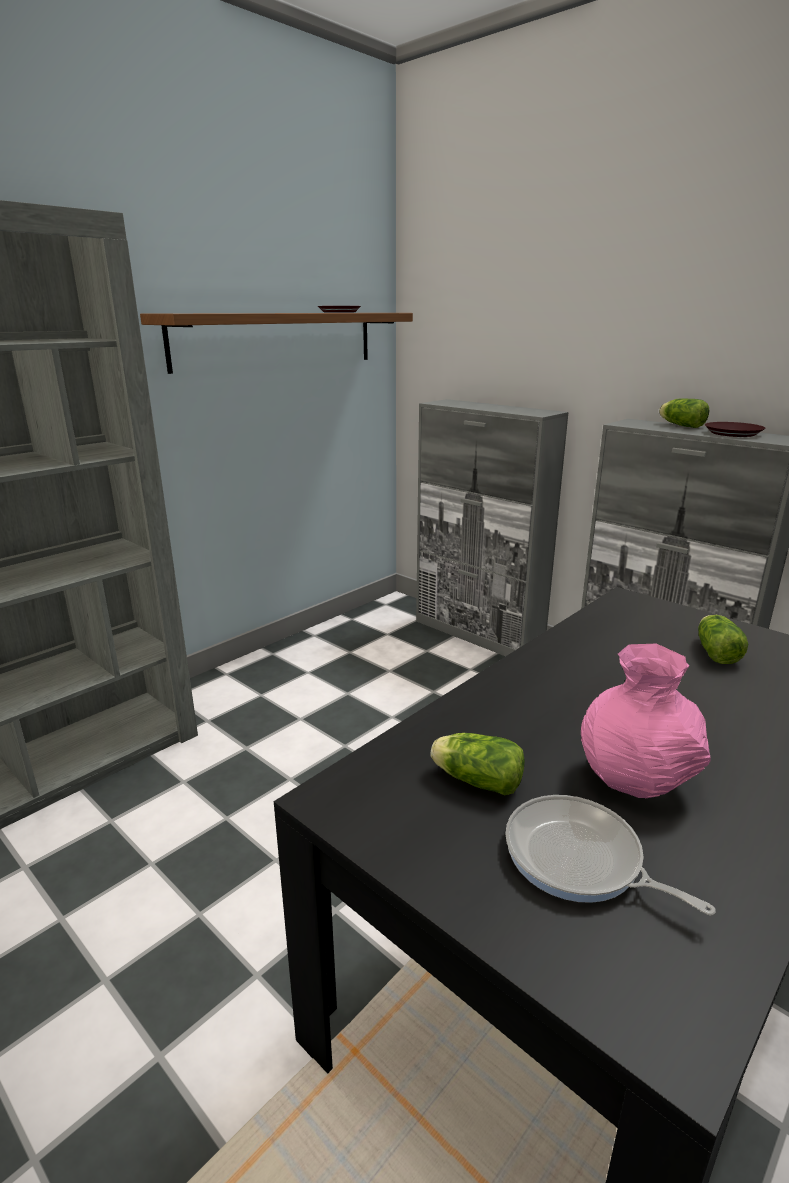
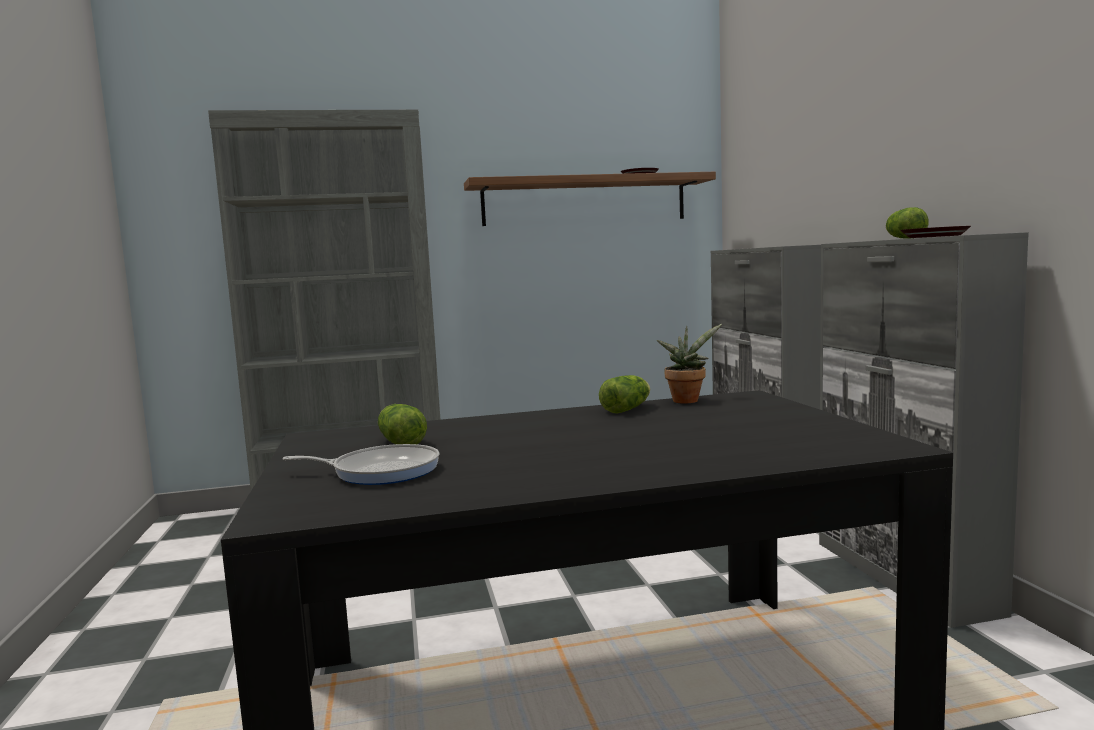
camera: 35 degrees right, 15 degrees down
(579, 859) = (381, 471): frying pan -> frying pan turned 105 degrees clockwise
(595, 617) = (687, 400): none -> potted plant
(637, 778) = (501, 456): pink vase -> none
(715, 652) = (748, 423): lettuce -> lettuce (628, 409)

